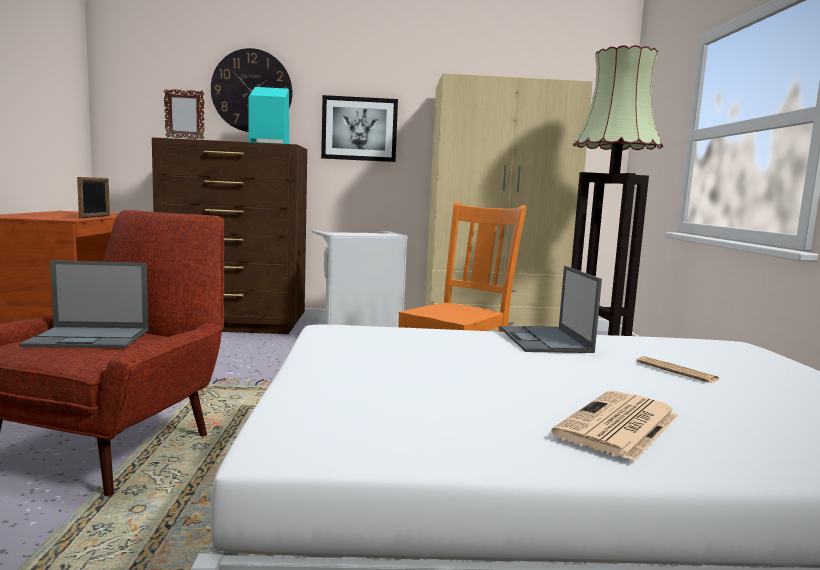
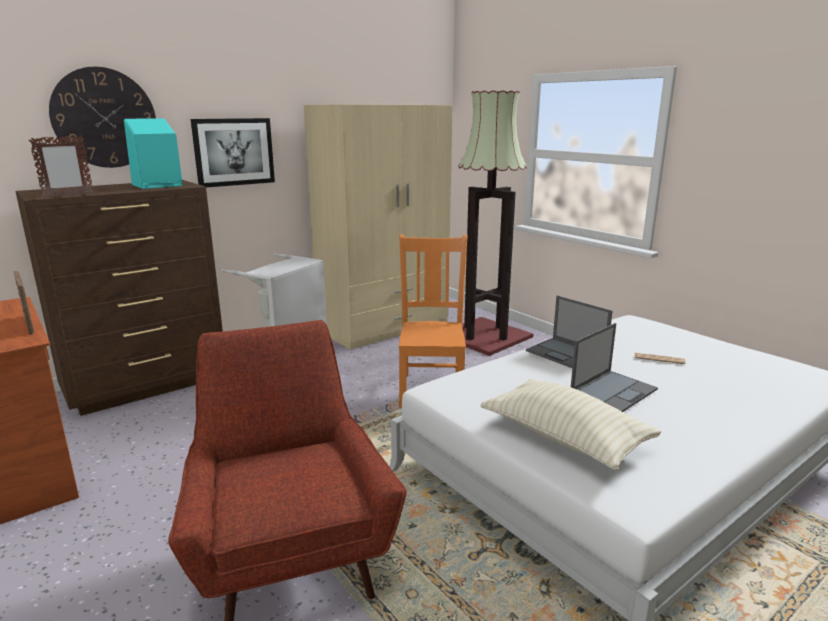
camera: 35 degrees left, 10 degrees up
(90, 338) = (279, 477): laptop -> laptop (613, 391)
(362, 383) = (565, 438): none -> beige pillow
(618, 426) = (711, 416): newspaper -> none

